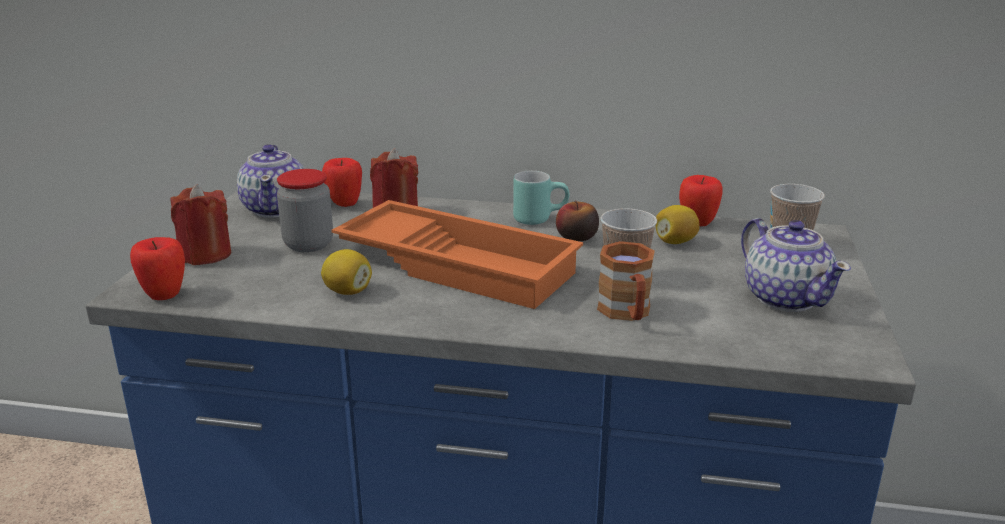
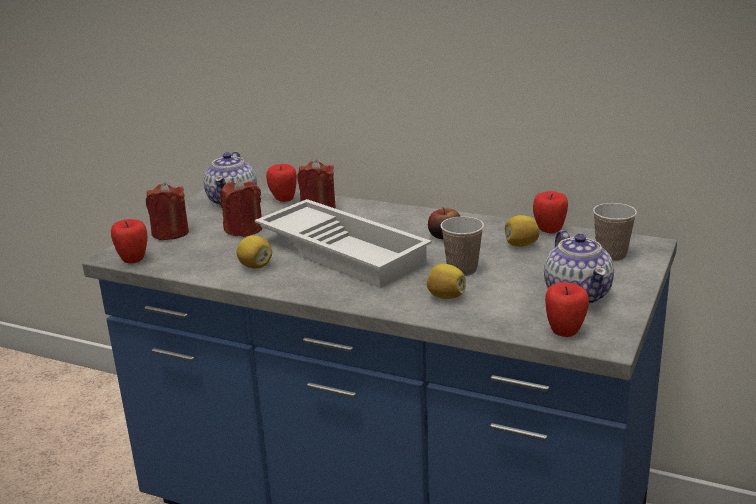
camera: 15 degrees right, 0 degrees up
(308, 244) = (244, 230): jar -> red candle
(460, 264) = (344, 252): orange tray -> white tray
(539, 218) = (425, 219): turquoise mug -> none
(627, 313) = (446, 296): brown mug -> lemon
(806, 347) = (565, 332): none -> apple

